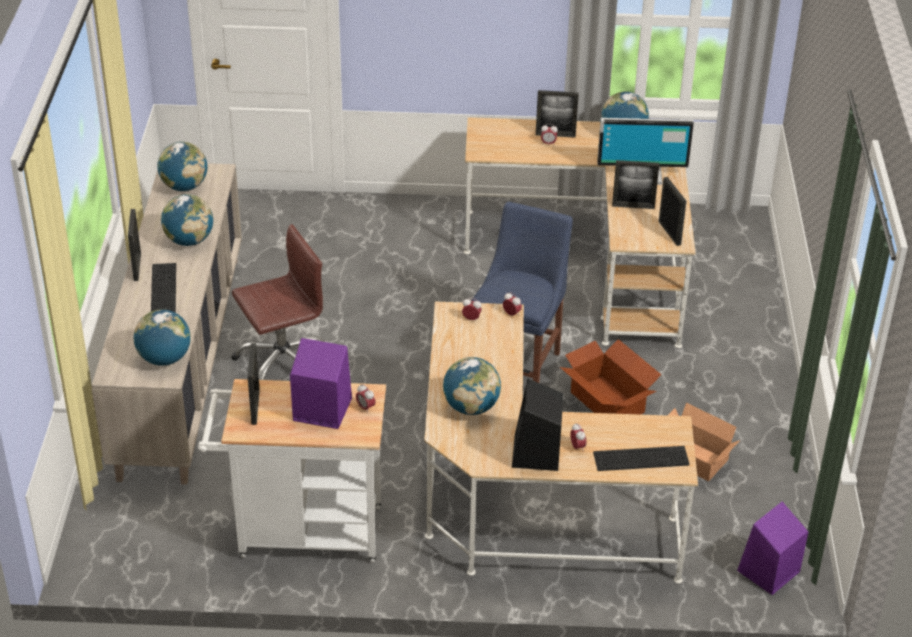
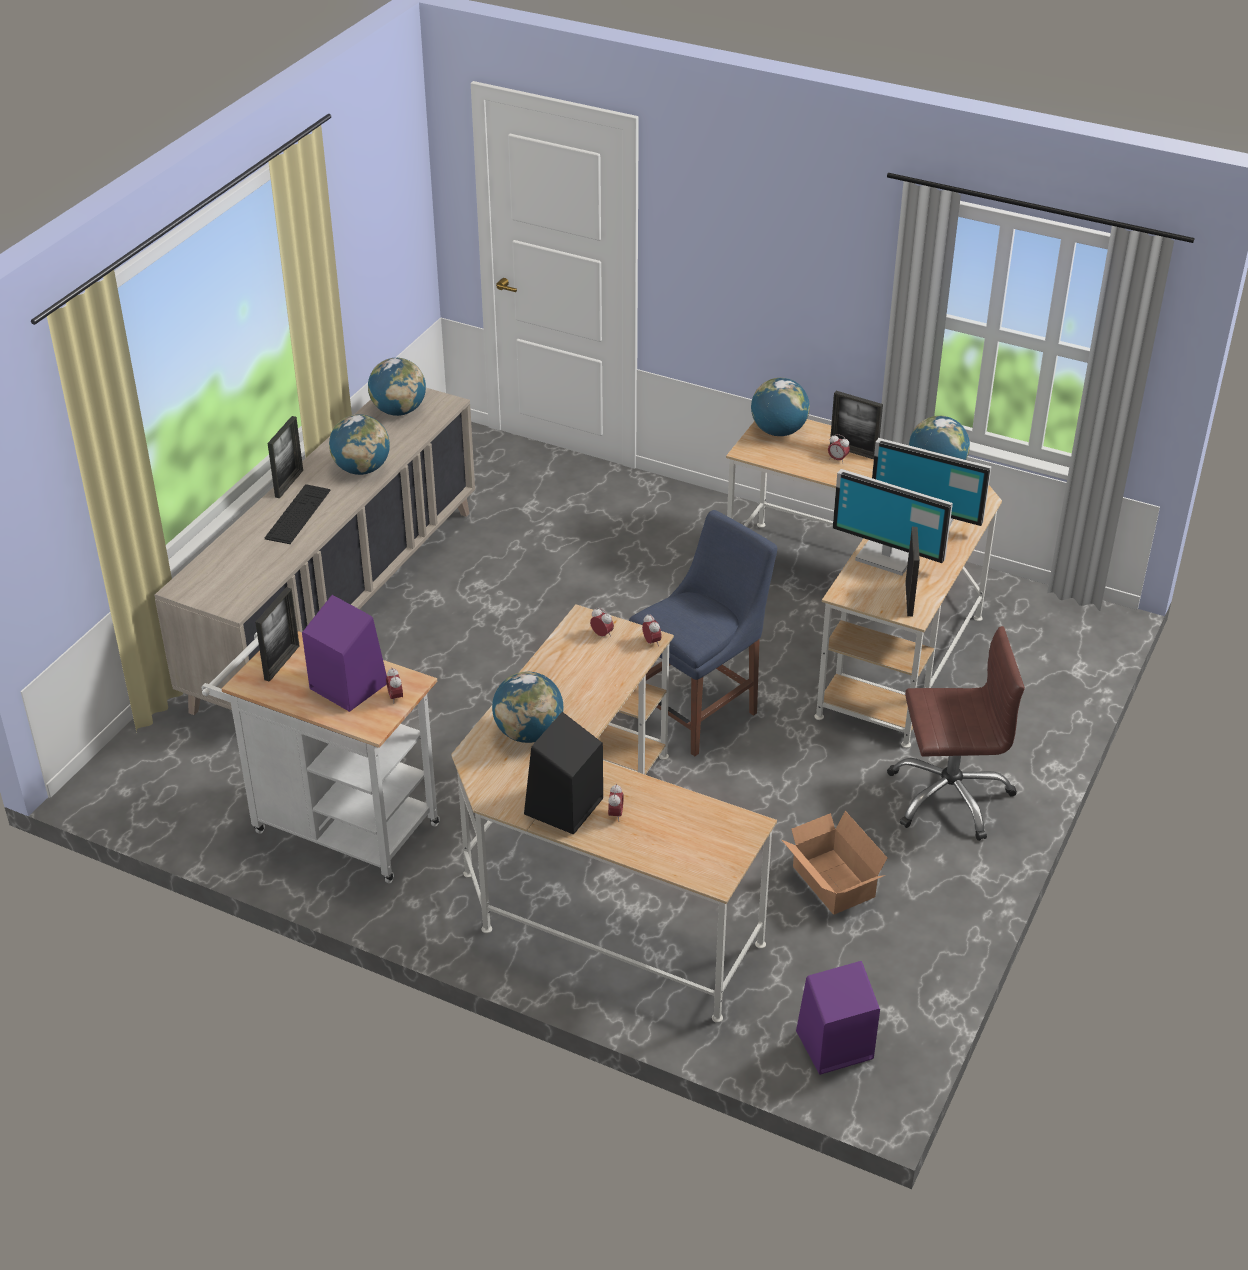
camera: 25 degrees right, 0 degrees up
(164, 359) = (245, 587): globe -> globe (778, 431)
(283, 363) = (442, 637): brown office chair -> brown office chair (949, 796)
(607, 401) = (775, 785): cardboard box -> none
(633, 206) = (887, 556): picture frame -> monitor
(641, 459) = (680, 851): keyboard -> none

